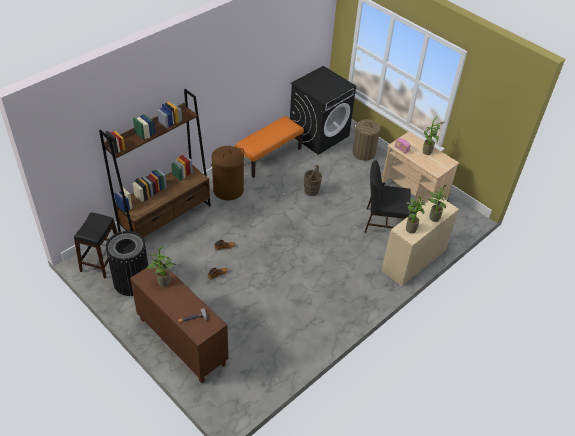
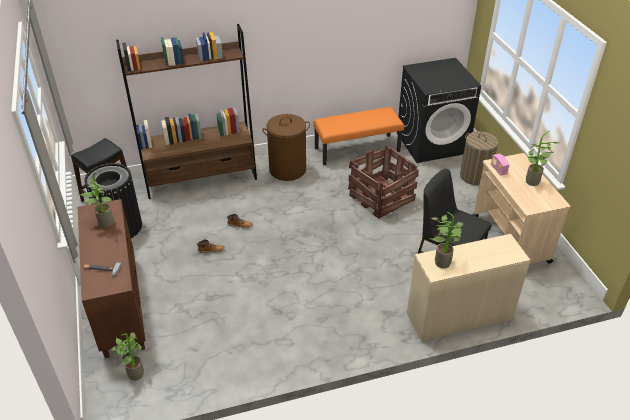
camera: 30 degrees right, 5 degrees down
(311, 191) = (381, 198): brown bucket -> crate
(432, 217) = (483, 258): potted plant -> potted plant (134, 373)

